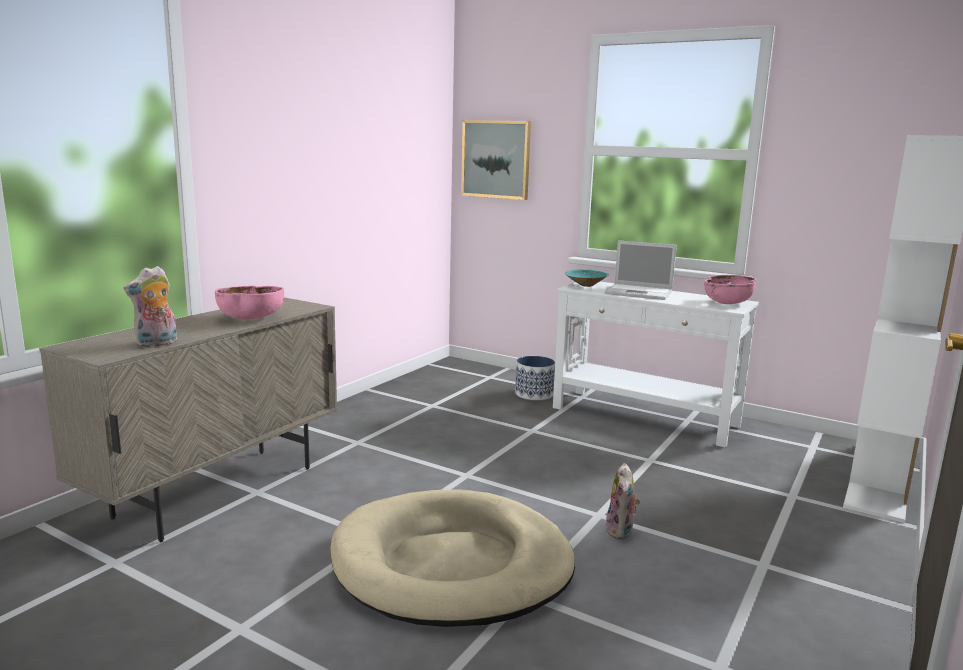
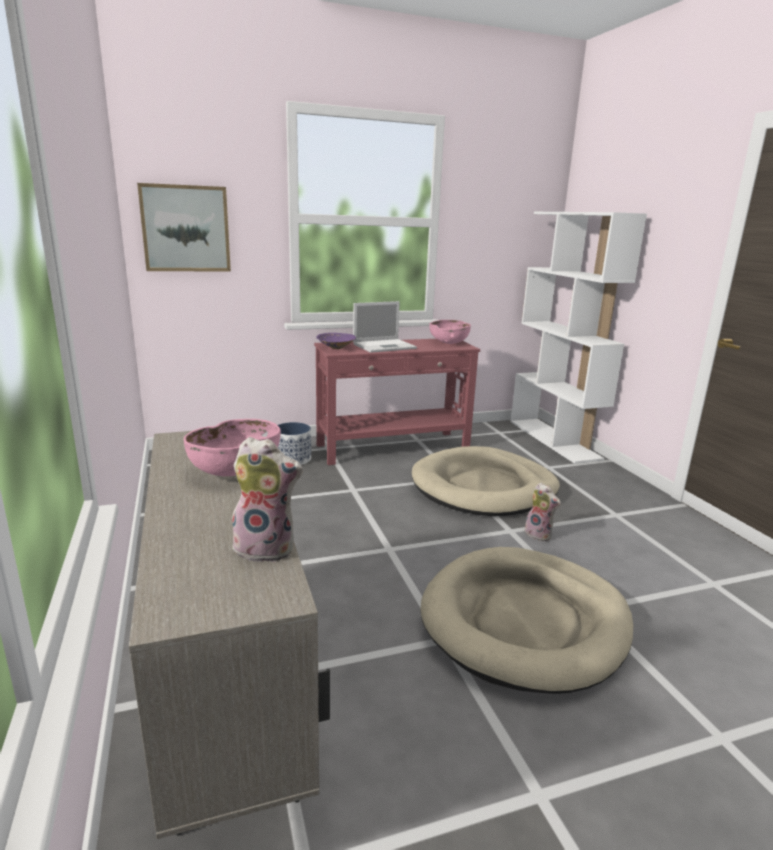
camera: 50 degrees left, 5 degrees up
(156, 344) = (267, 548): plush toy -> plush toy turned 75 degrees counterclockwise
(585, 285) = (336, 348): turquoise bowl -> purple bowl
(645, 417) = (394, 448): white console table -> red console table
(660, 477) = (484, 487): none -> beige dog bed

